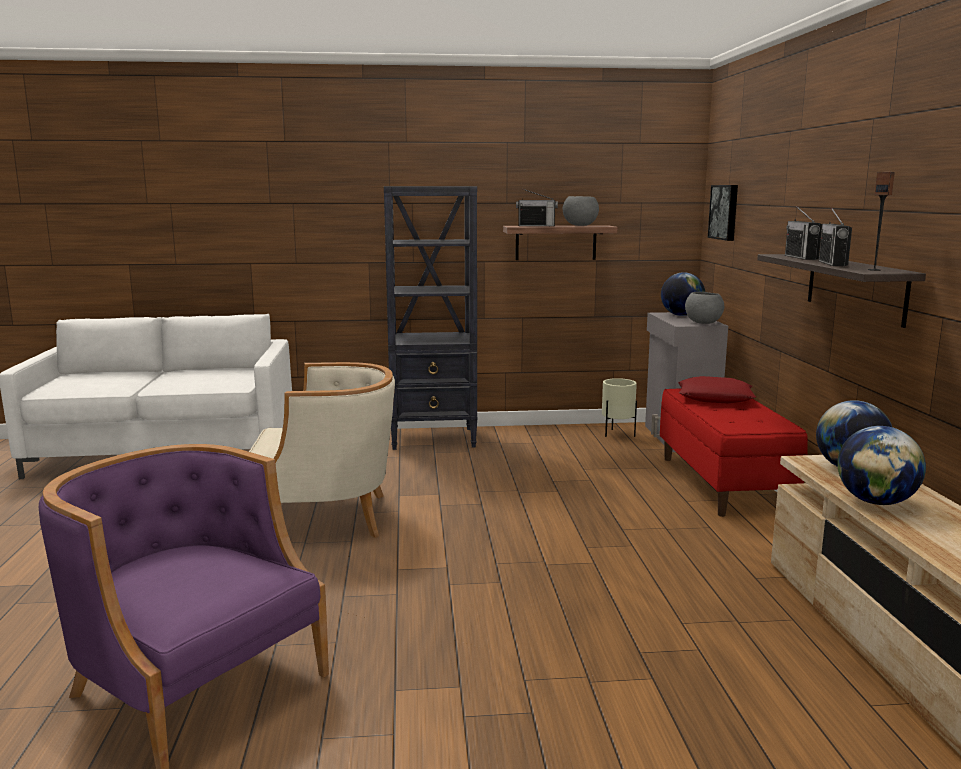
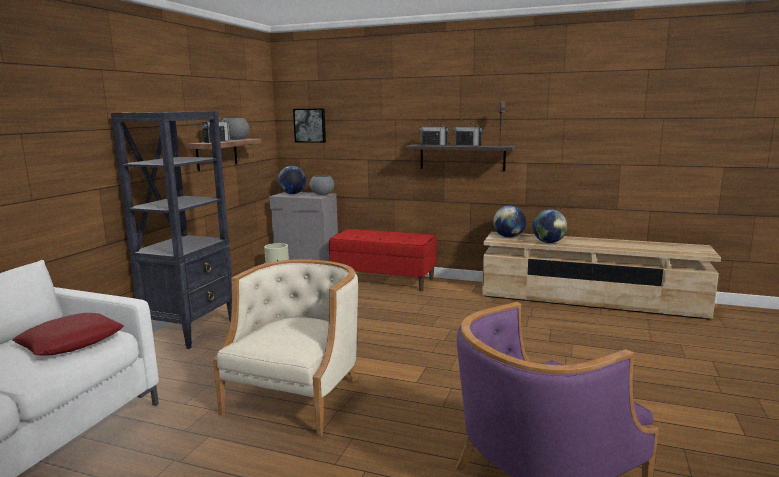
camera: 65 degrees left, 0 degrees up
(715, 398) = (363, 234): red pillow -> red pillow (71, 341)

